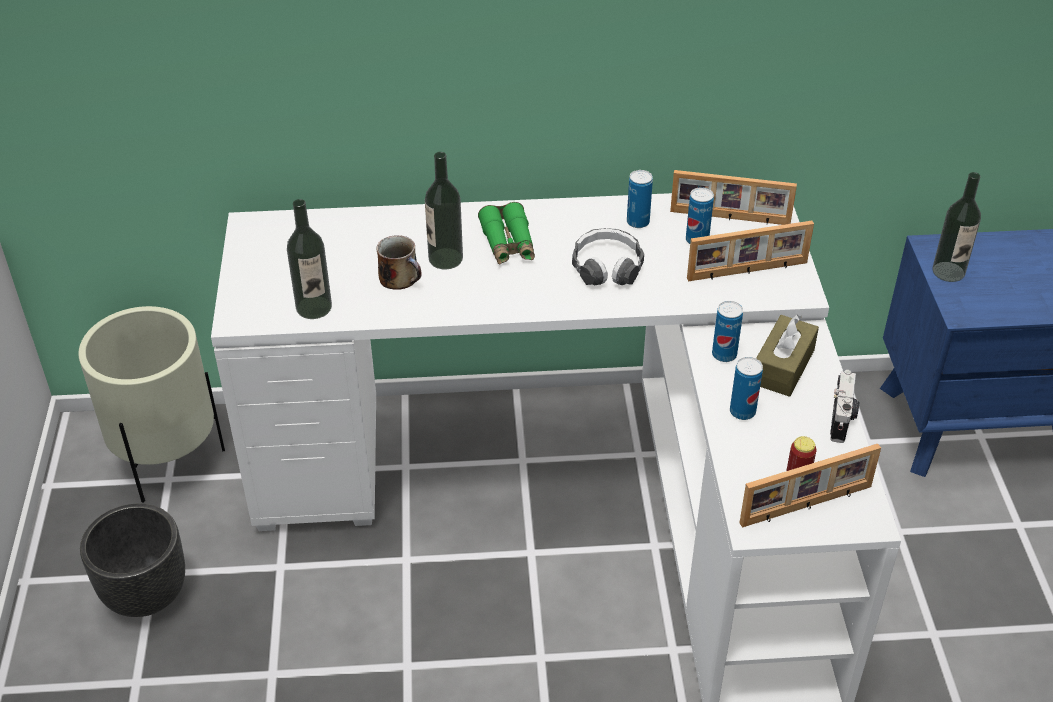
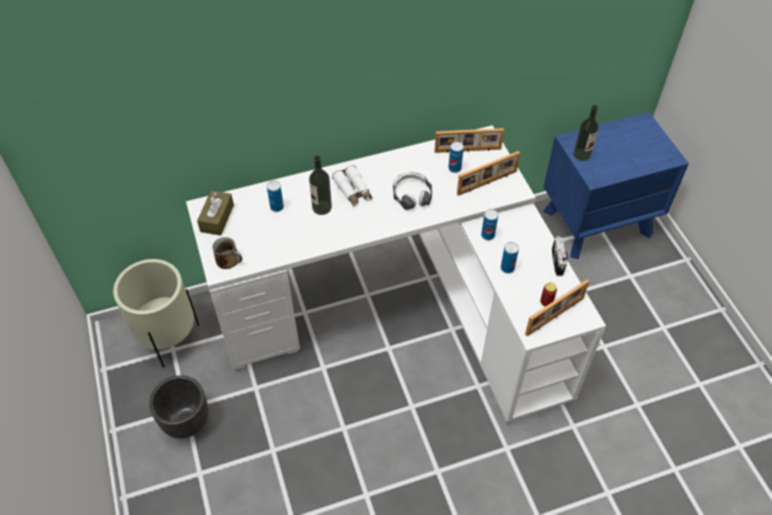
camera: 15 degrees left, 10 degrees up
(314, 307) = (259, 254): bottle -> none
(401, 278) = (301, 225): mug -> mug (229, 260)
(508, 243) = (353, 190): green binoculars -> white binoculars
(638, 222) = (419, 163): can -> can (277, 207)
(783, 367) = (520, 236): brown tissue box -> brown tissue box (217, 218)

